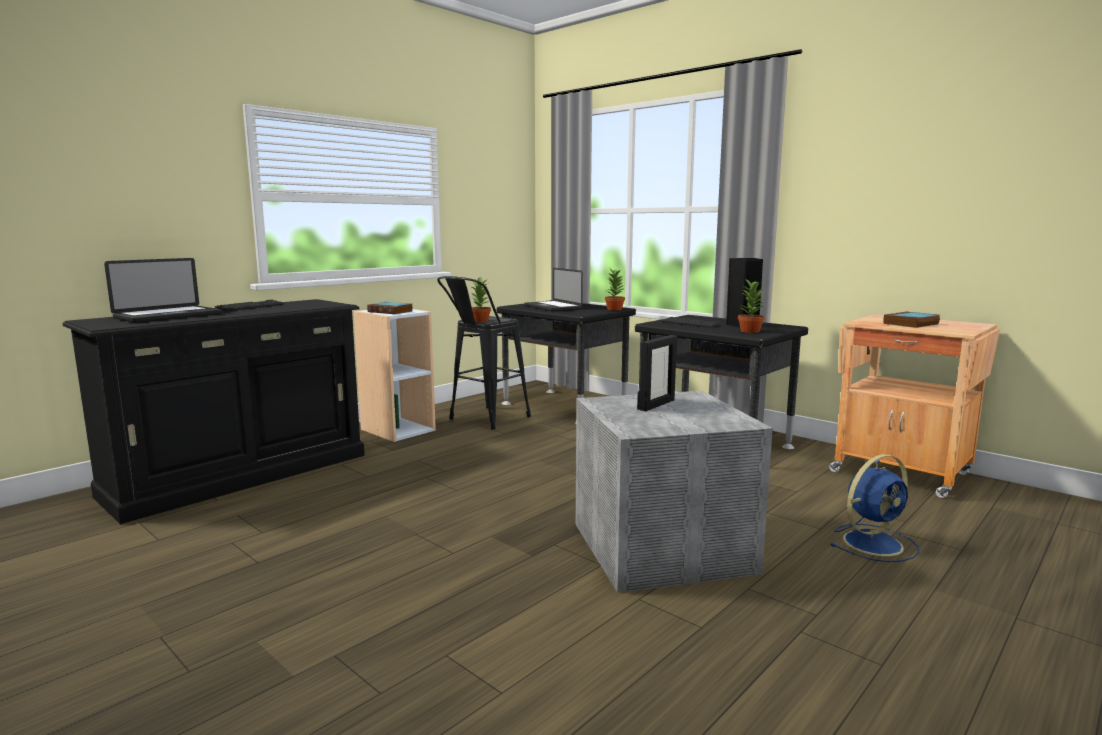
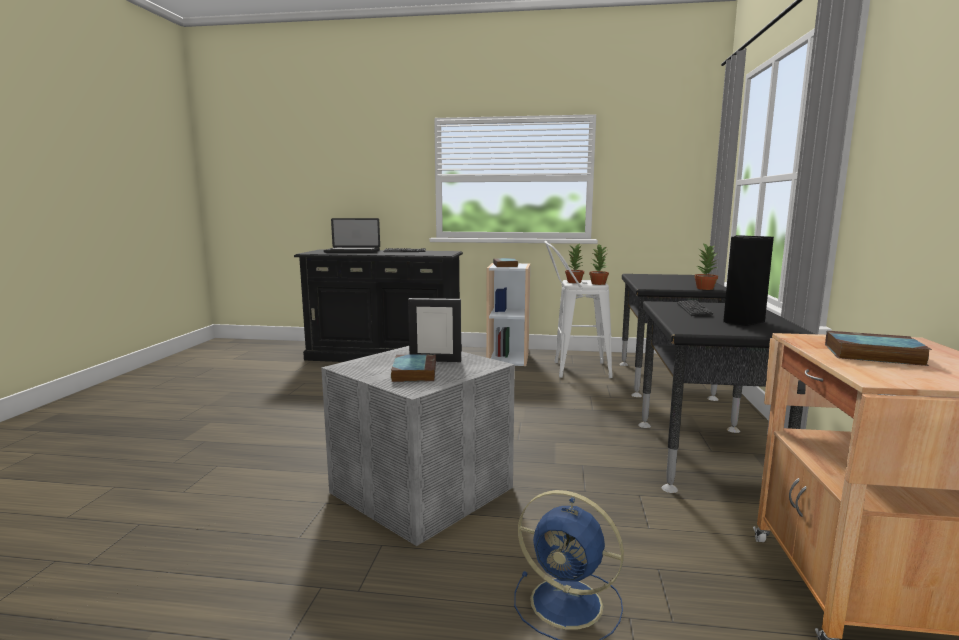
camera: 55 degrees right, 0 degrees up
(484, 420) = (574, 370): black stool -> white stool
(552, 307) = (660, 279): laptop -> none
(690, 416) = (414, 372): none -> book
(750, 331) = (710, 326): potted plant -> potted plant (598, 283)

